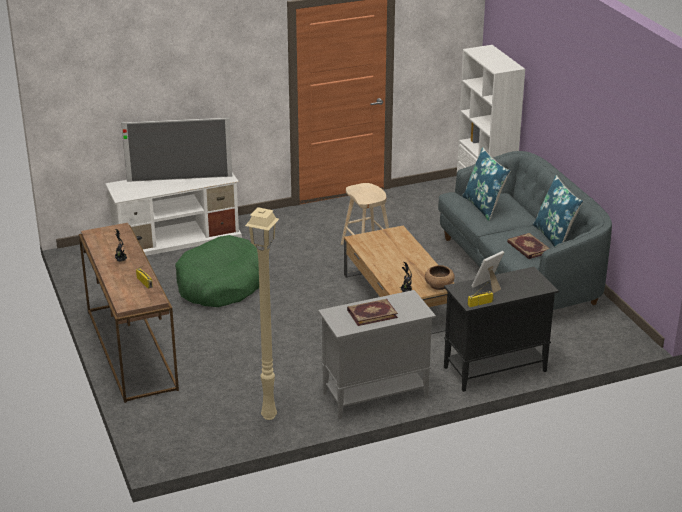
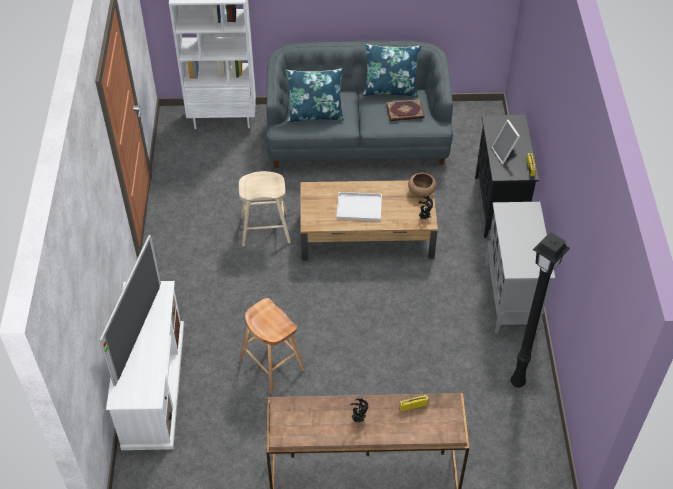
camera: 70 degrees left, 20 degrees up
(221, 284) = (272, 365): green dog bed -> brown stool
(268, 415) = (516, 382): beige floor lamp -> black floor lamp
(372, 313) = (524, 242): book -> none
(392, 257) = (358, 207): none -> white tray

